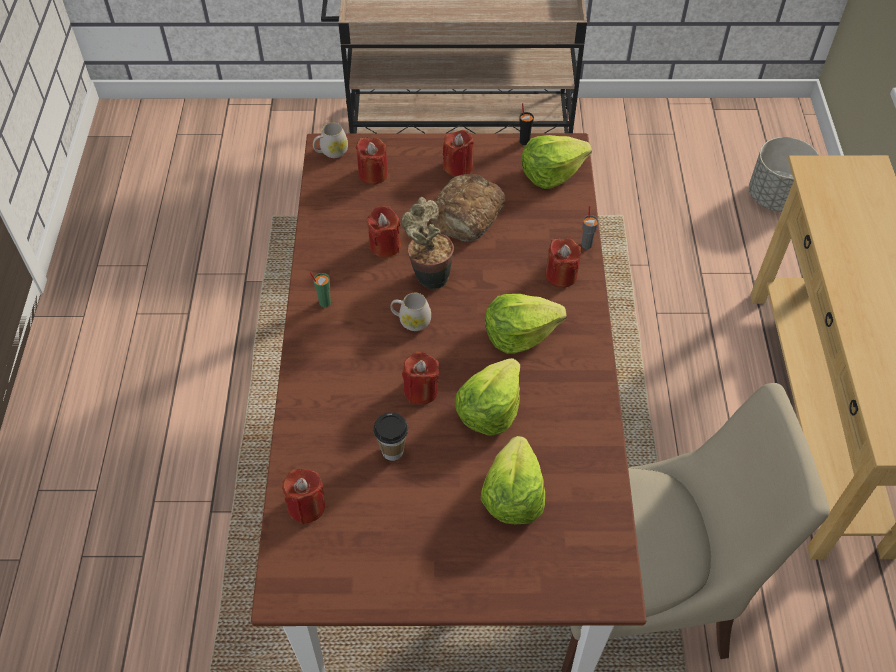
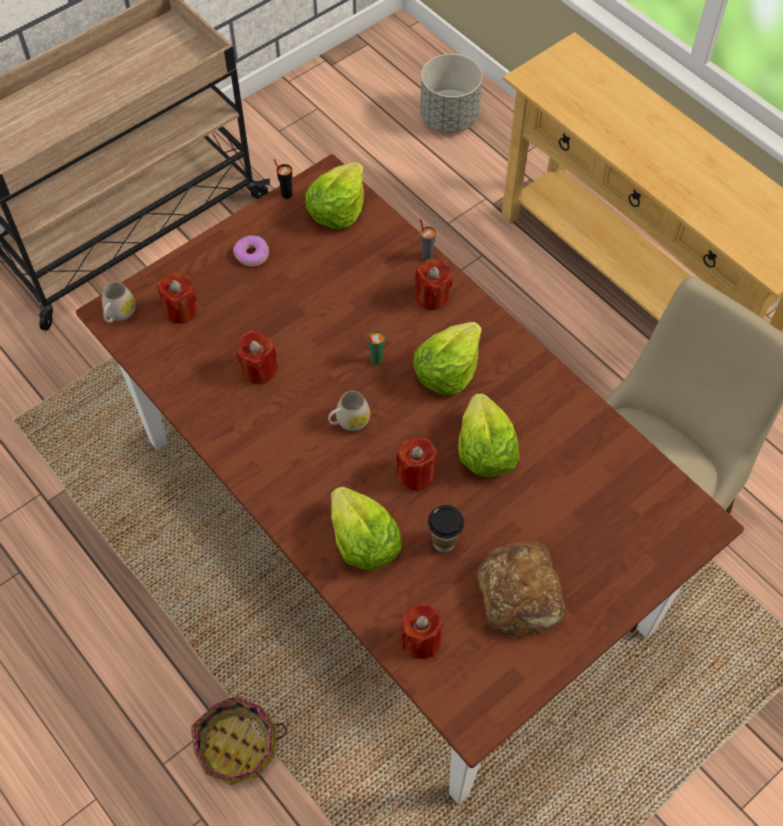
camera: 40 degrees left, 5 degrees up
(208, 527) = (237, 746): none -> basket
(324, 302) = (257, 457): green cup -> green cup (376, 359)
(429, 276) = (325, 371): potted plant -> none
(458, 167) = (251, 254): red candle -> donut
(466, 214) = (302, 294): bread -> bread (521, 593)
(512, 495) = (568, 506): lettuce -> lettuce (363, 541)

